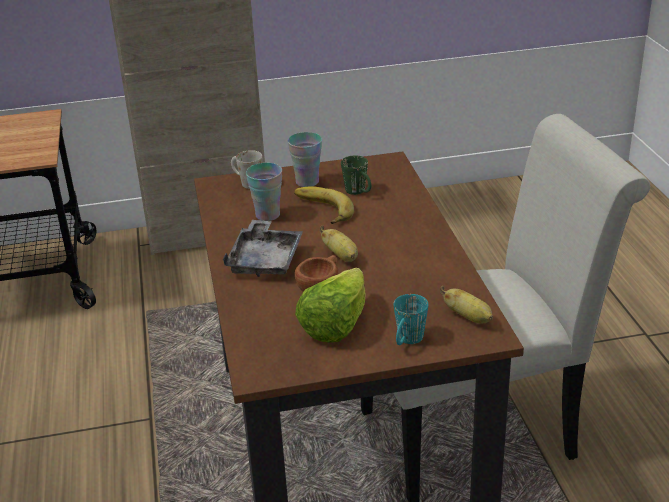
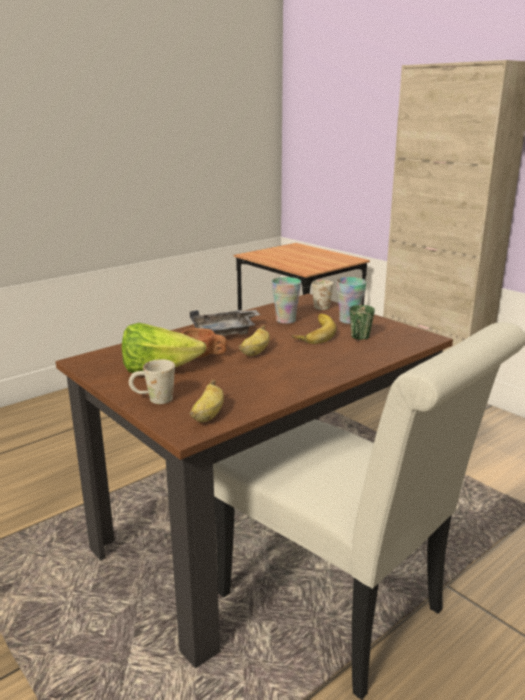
camera: 60 degrees right, 10 degrees down
(407, 341) = (153, 399): turquoise mug -> white mug

